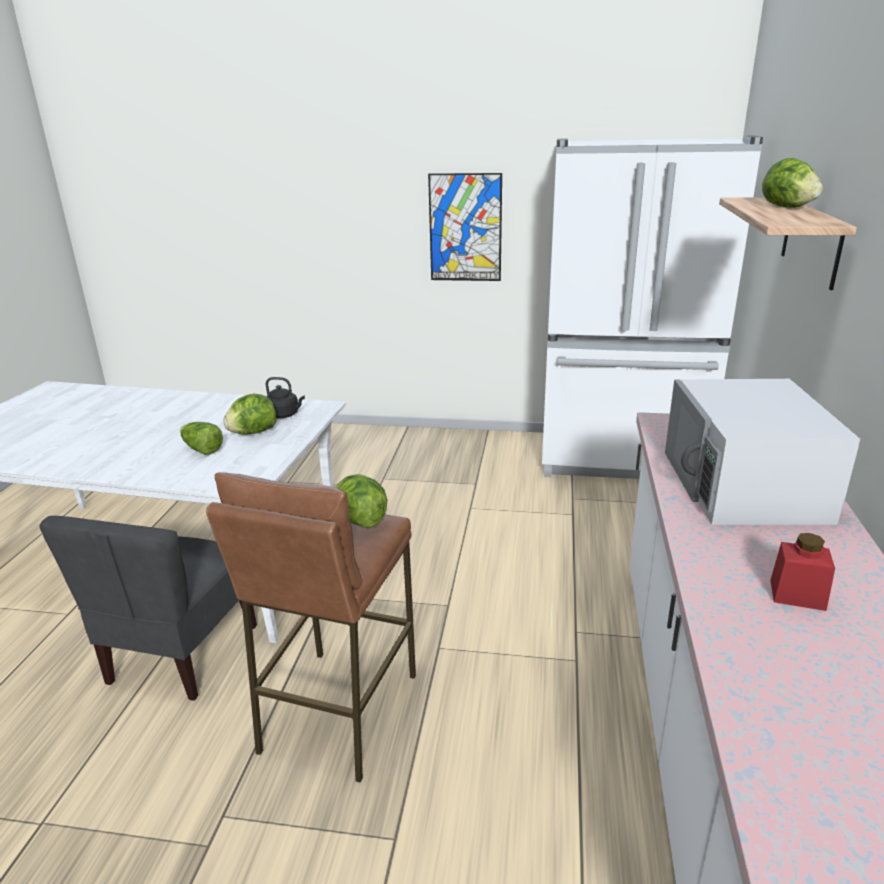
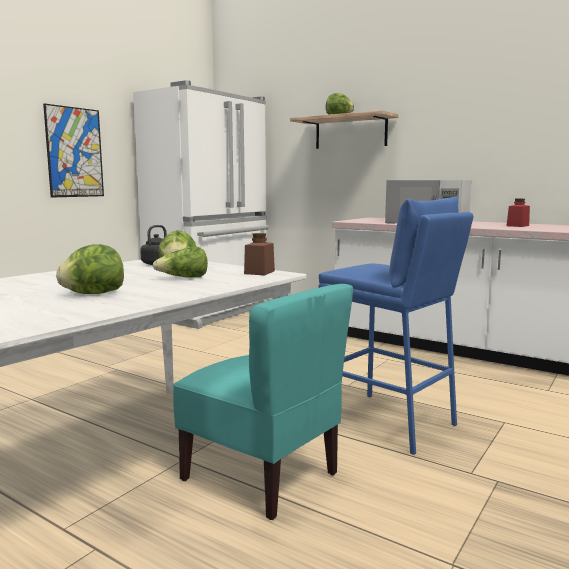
camera: 65 degrees left, 15 degrees down
(181, 654) = (262, 476): grey chair -> turquoise chair
(251, 472) = (259, 272): none -> brown jar
(337, 712) = (388, 422): brown stool -> blue stool
(359, 521) = (370, 264): lettuce -> lettuce (93, 294)

